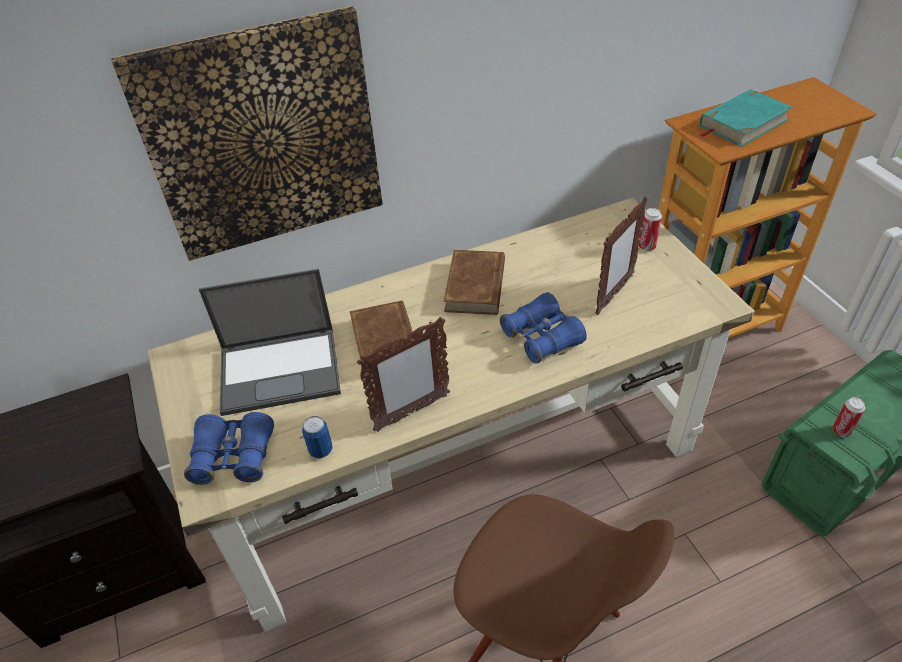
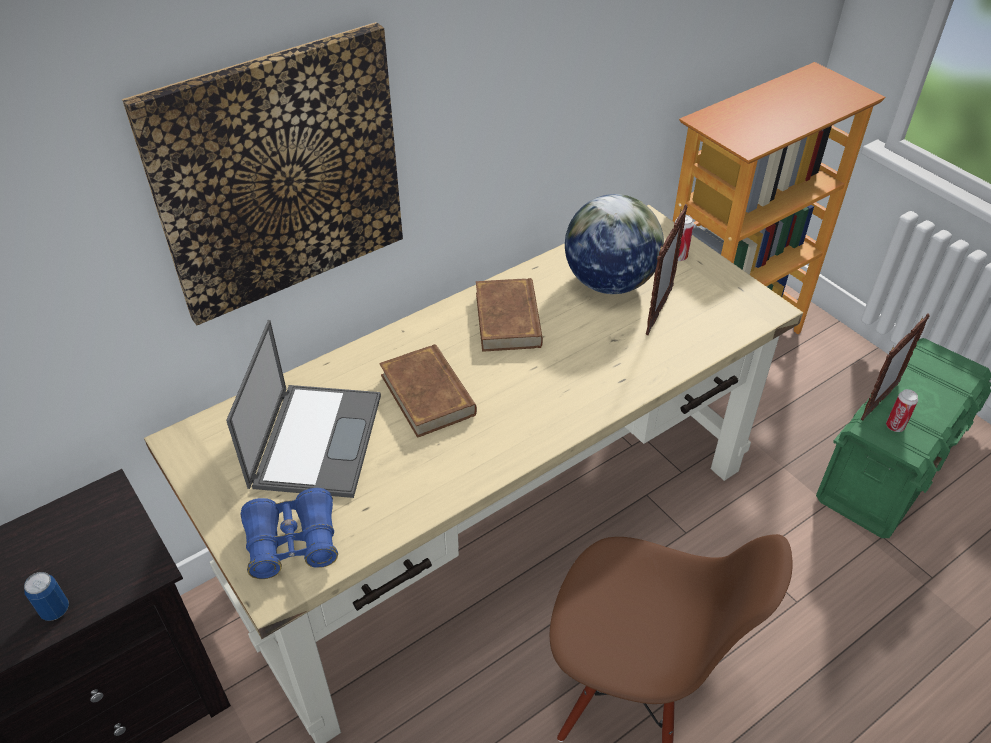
camera: 15 degrees left, 0 degrees up
(281, 369) = (316, 439): laptop -> laptop turned 60 degrees counterclockwise
(321, 450) = (391, 520): can -> can (55, 610)
(411, 413) = (479, 465): picture frame -> picture frame (878, 402)
(541, 337) = (596, 366): blue binoculars -> none
(576, 263) = (609, 282): none -> globe
(743, 123) = (759, 116): turquoise book -> none

